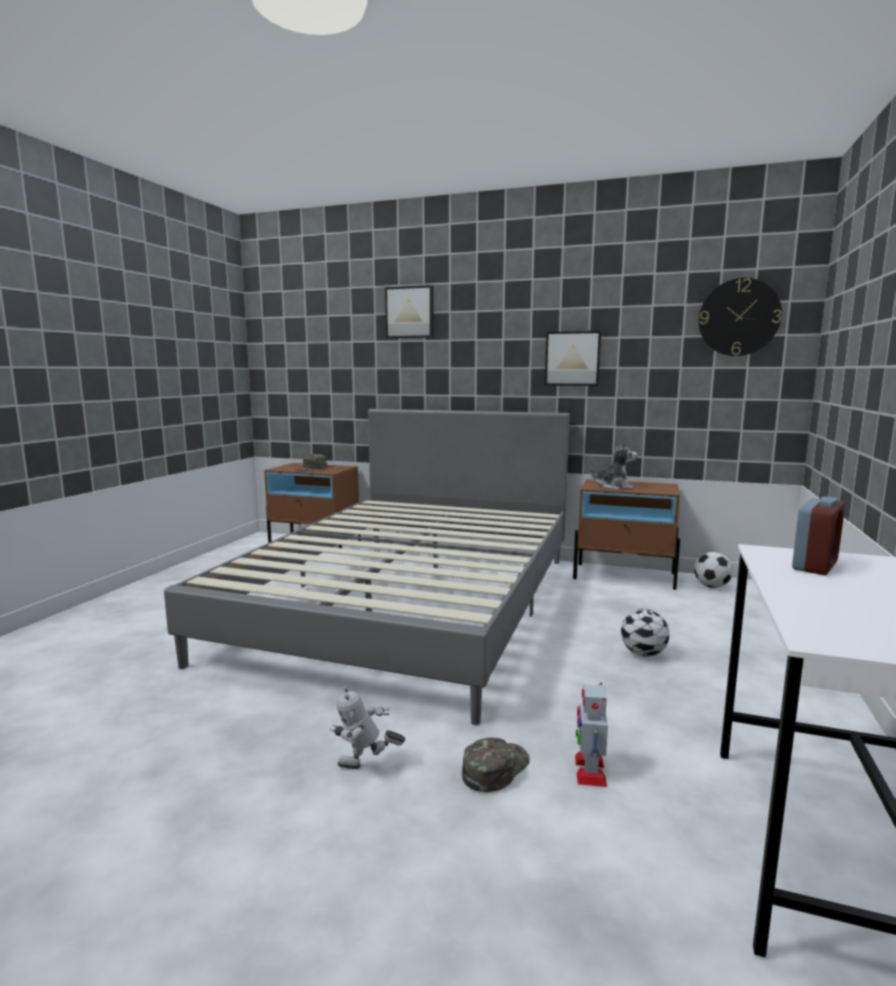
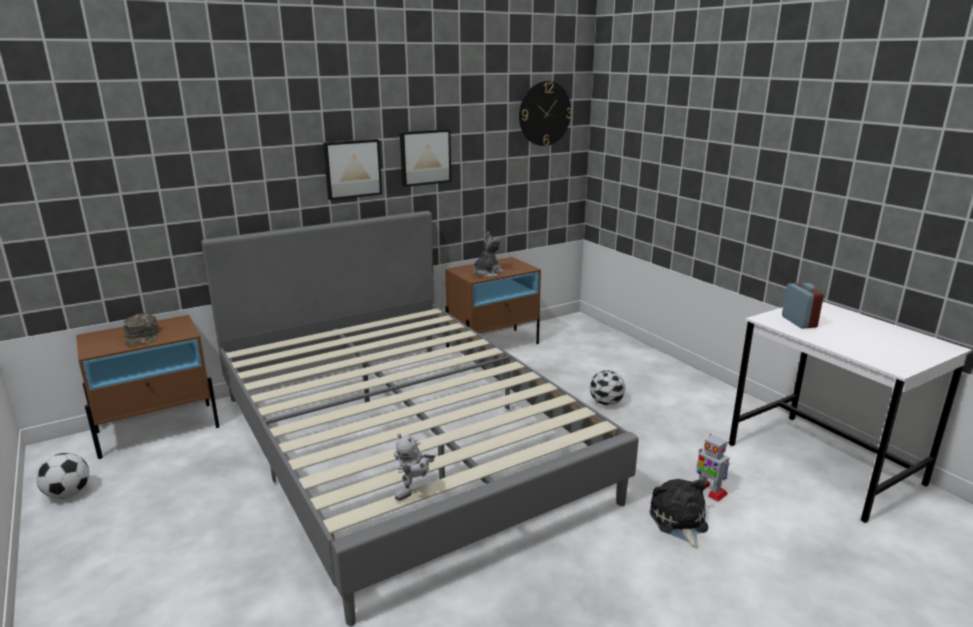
camera: 50 degrees left, 10 degrees up
(366, 769) = (634, 574): toy robot -> toy robot (416, 491)
(410, 312) = (239, 114): picture -> picture (352, 168)
(495, 768) = (679, 522): green cap -> plush toy
(711, 586) = (551, 332): football -> football (68, 494)

